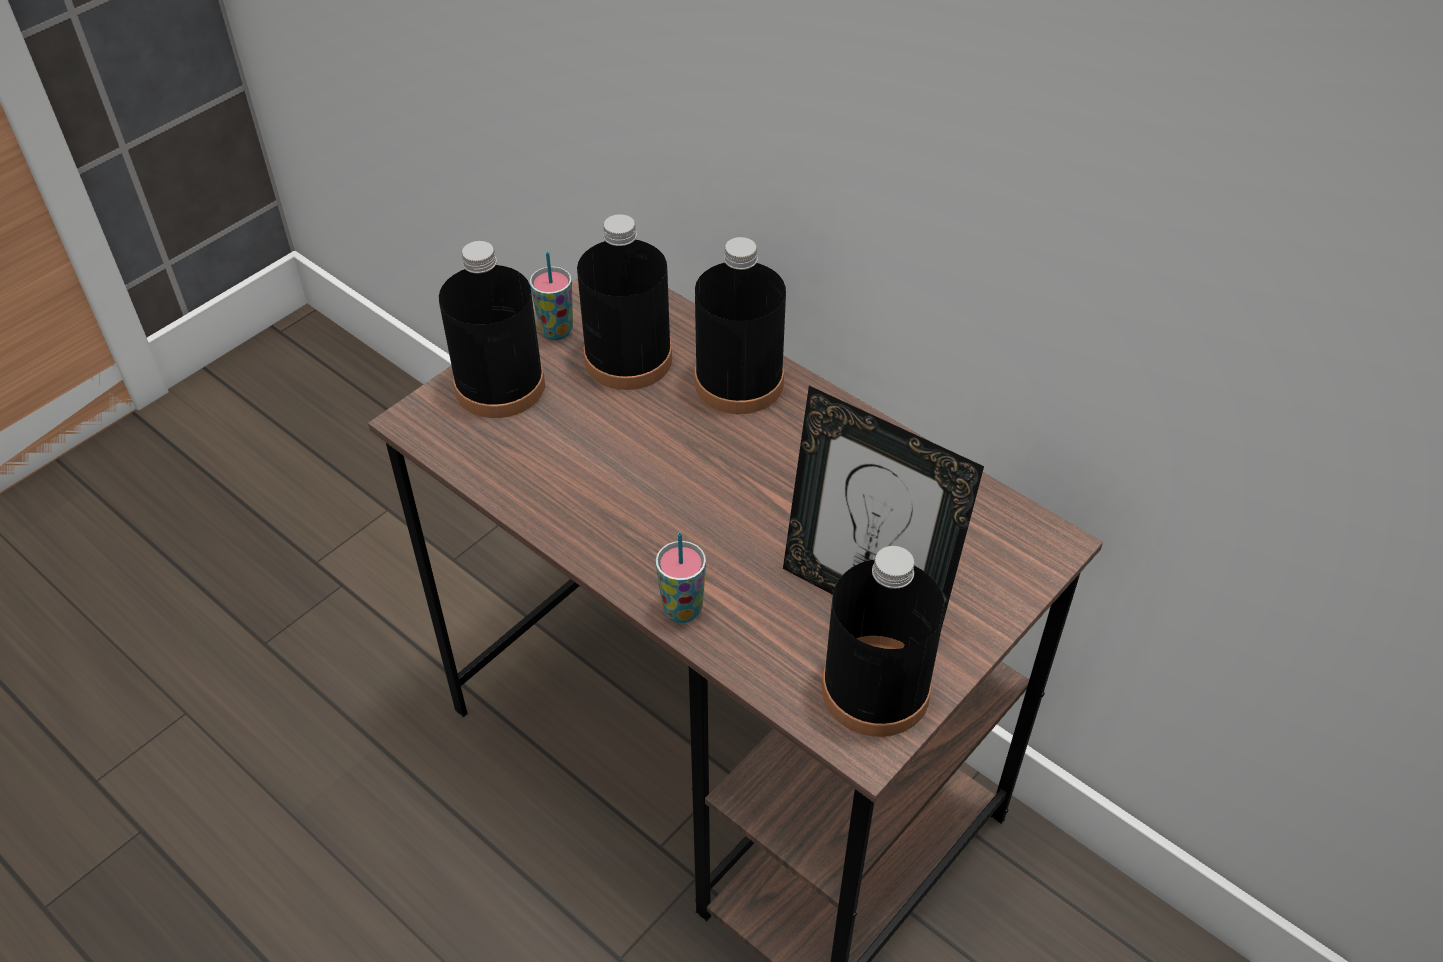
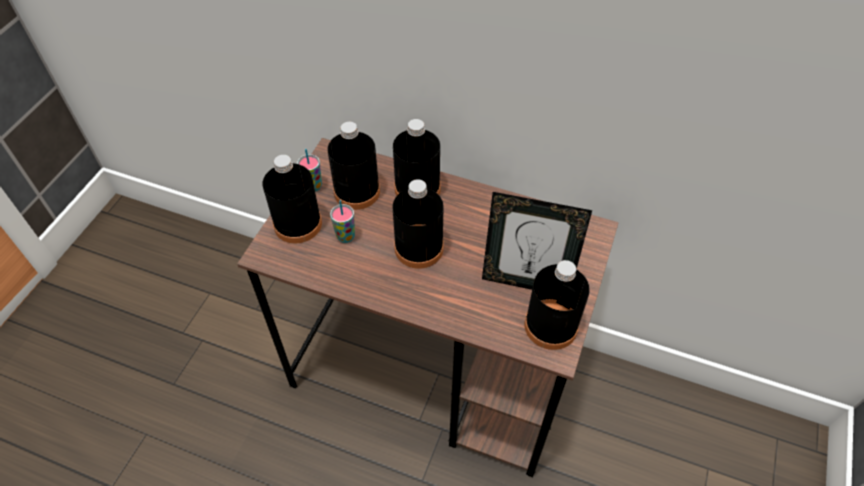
camera: 20 degrees left, 5 degrees up
(682, 609) = (443, 314): cup -> cup (345, 236)
(692, 483) = (419, 248): none -> black bottle

